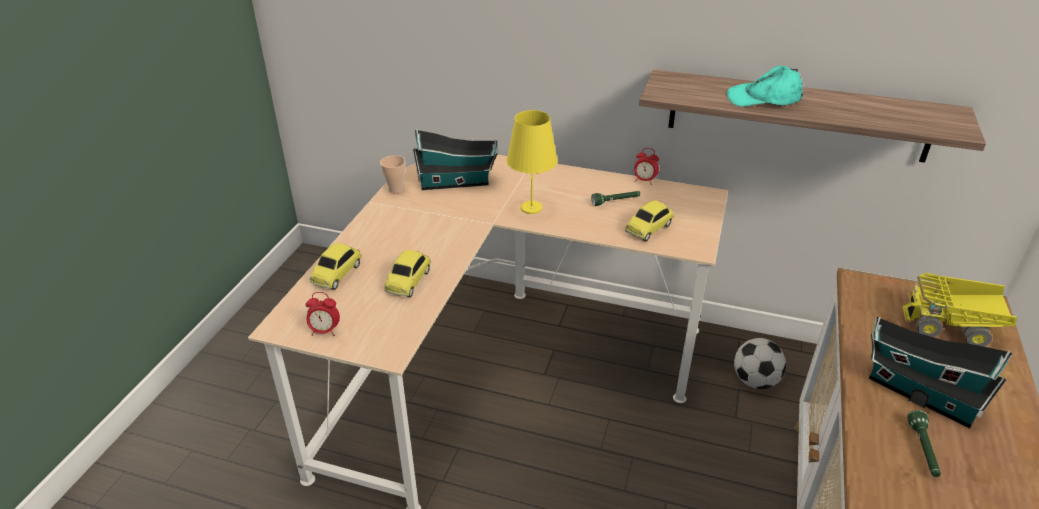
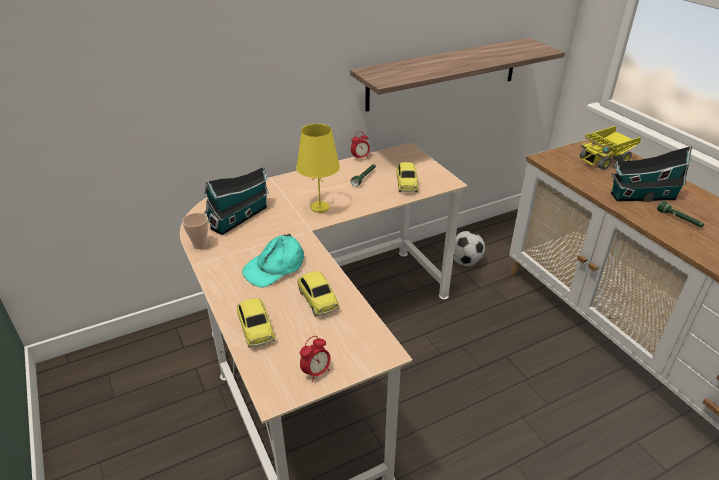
camera: 45 degrees left, 0 degrees up
(764, 98) = (440, 64): turquoise cap -> turquoise cap (275, 267)

